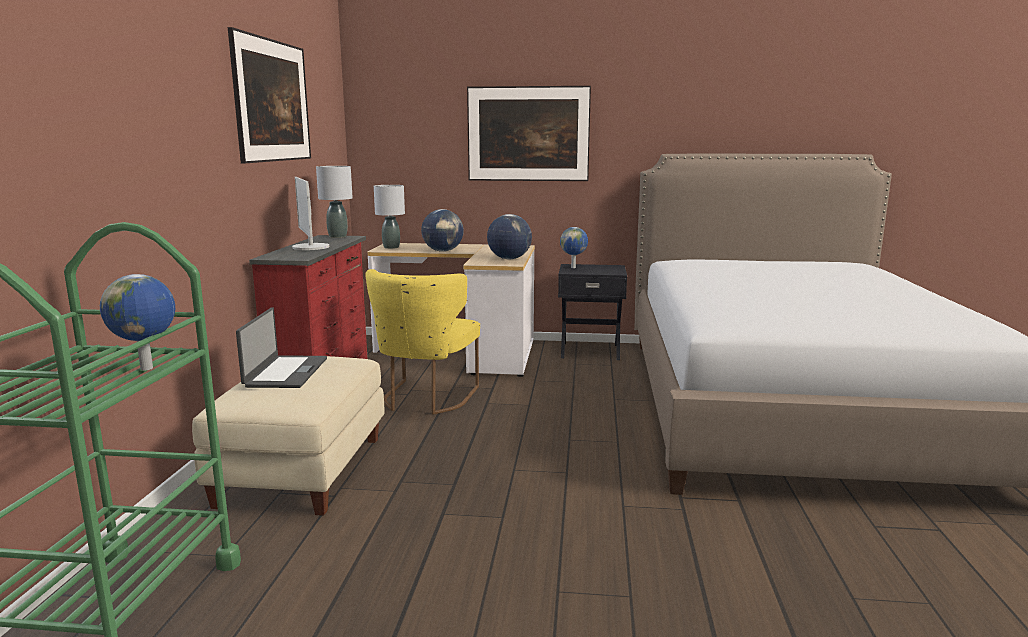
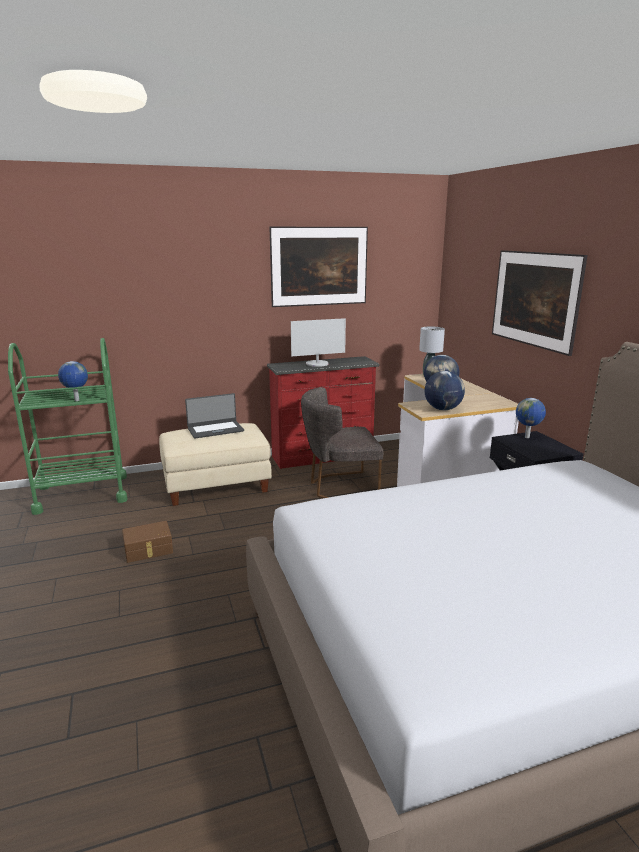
camera: 65 degrees right, 5 degrees up
(310, 247) = (317, 363): monitor -> monitor turned 150 degrees counterclockwise
(338, 236) = (365, 360): grey table lamp -> none
(425, 399) = (339, 487): yellow chair -> grey chair
(456, 553) = (148, 550): none -> brown storage box

